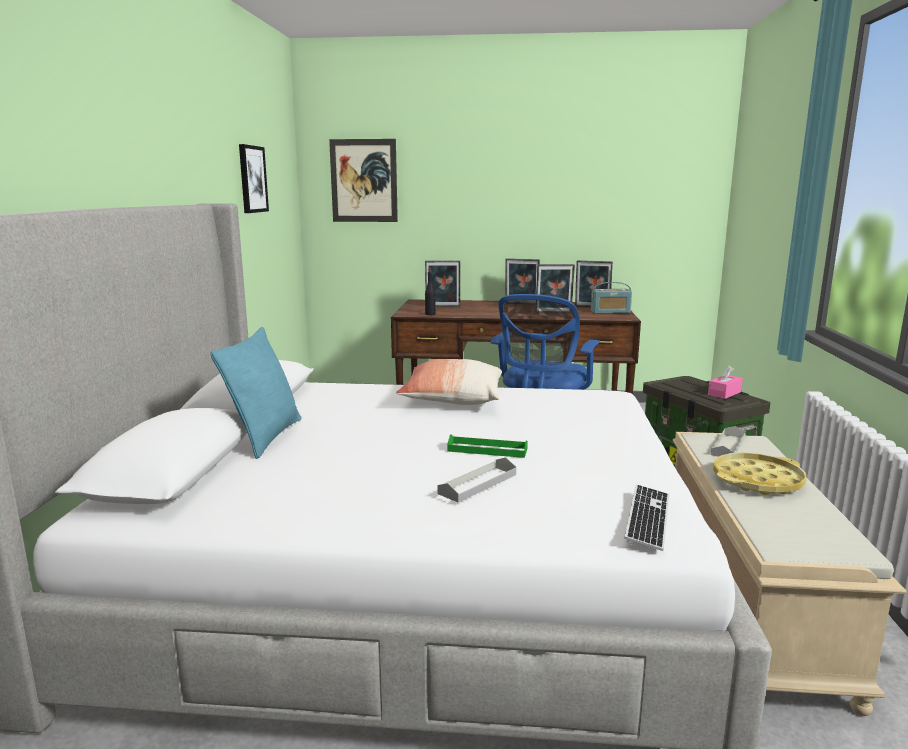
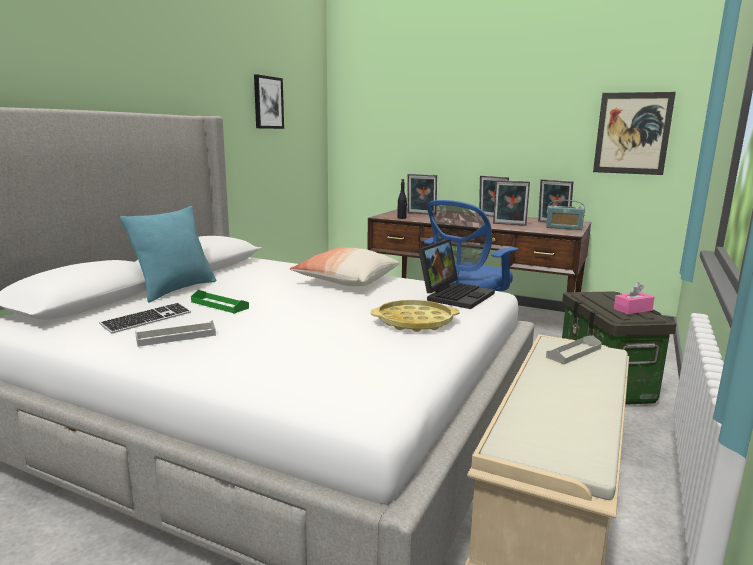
camera: 20 degrees right, 0 degrees up
(364, 181) = (374, 108): picture -> picture (632, 133)
(478, 484) = (267, 341): grey tray -> grey tray (176, 337)
(487, 450) = (315, 319): green tray -> green tray (219, 305)
(585, 401) = (455, 295): none -> laptop
(648, 518) = (364, 390): keyboard -> keyboard (147, 320)
(757, 481) = (564, 386): yellow tray -> yellow tray (414, 322)

